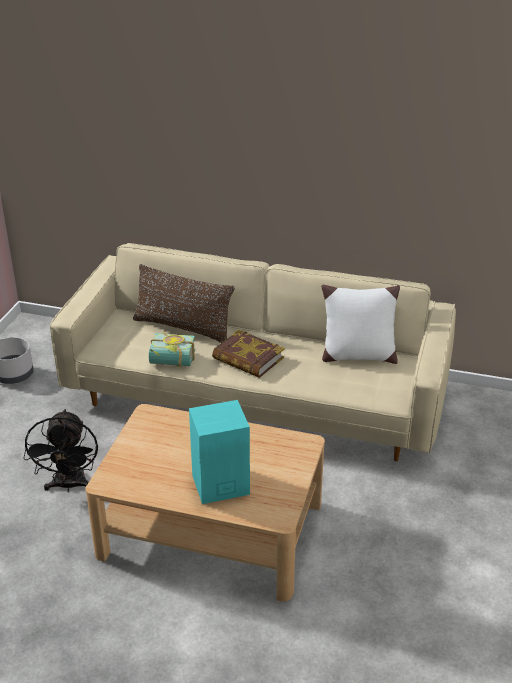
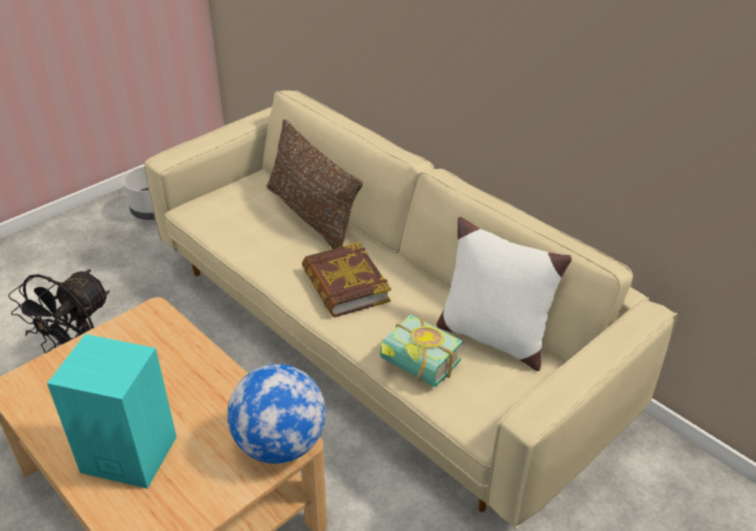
camera: 30 degrees right, 5 degrees up
(171, 362) = (253, 256): book -> book (415, 368)
(300, 446) = (280, 444): none -> globe

